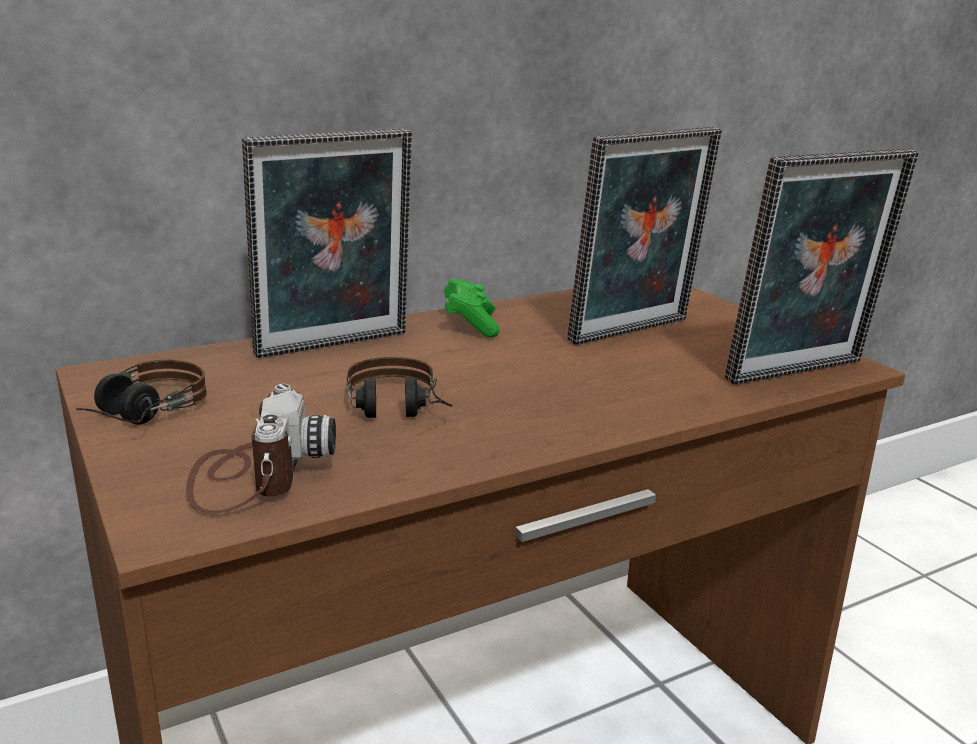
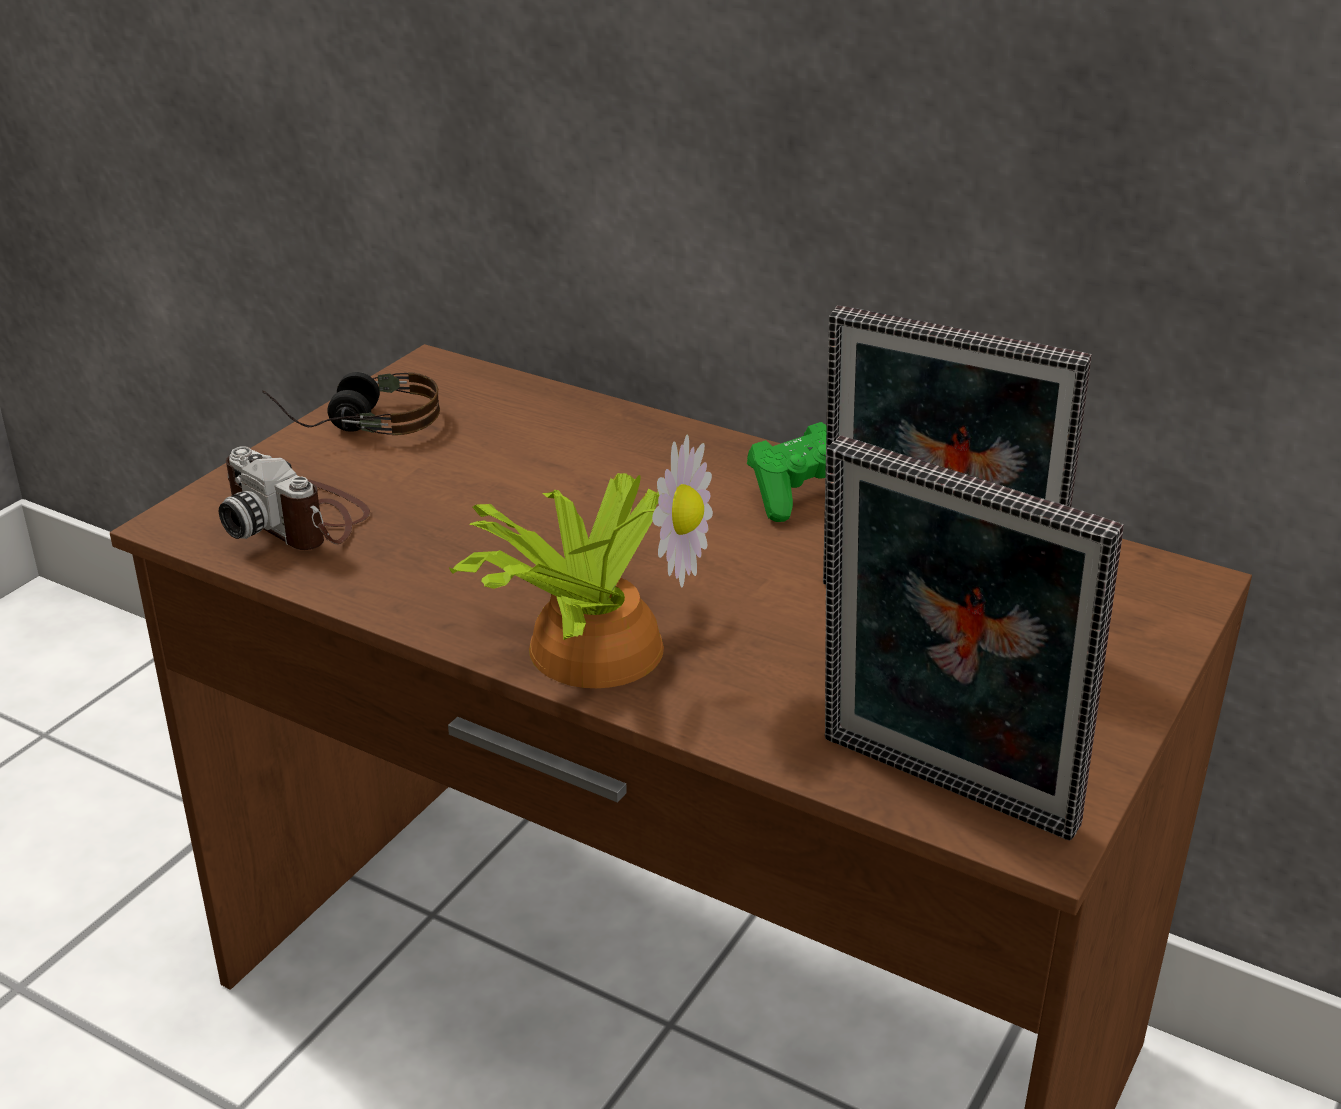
camera: 60 degrees right, 10 degrees up
(253, 474) = (298, 519): camera -> camera turned 75 degrees clockwise
(335, 346) = (628, 443): picture frame -> none
(398, 414) = (491, 540): headphones -> none
(571, 416) = (591, 643): none -> potted plant

